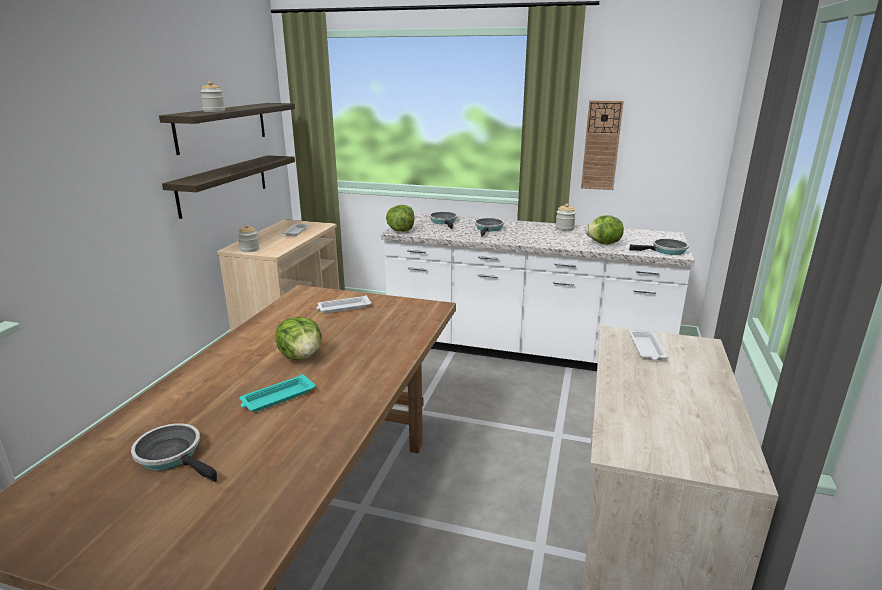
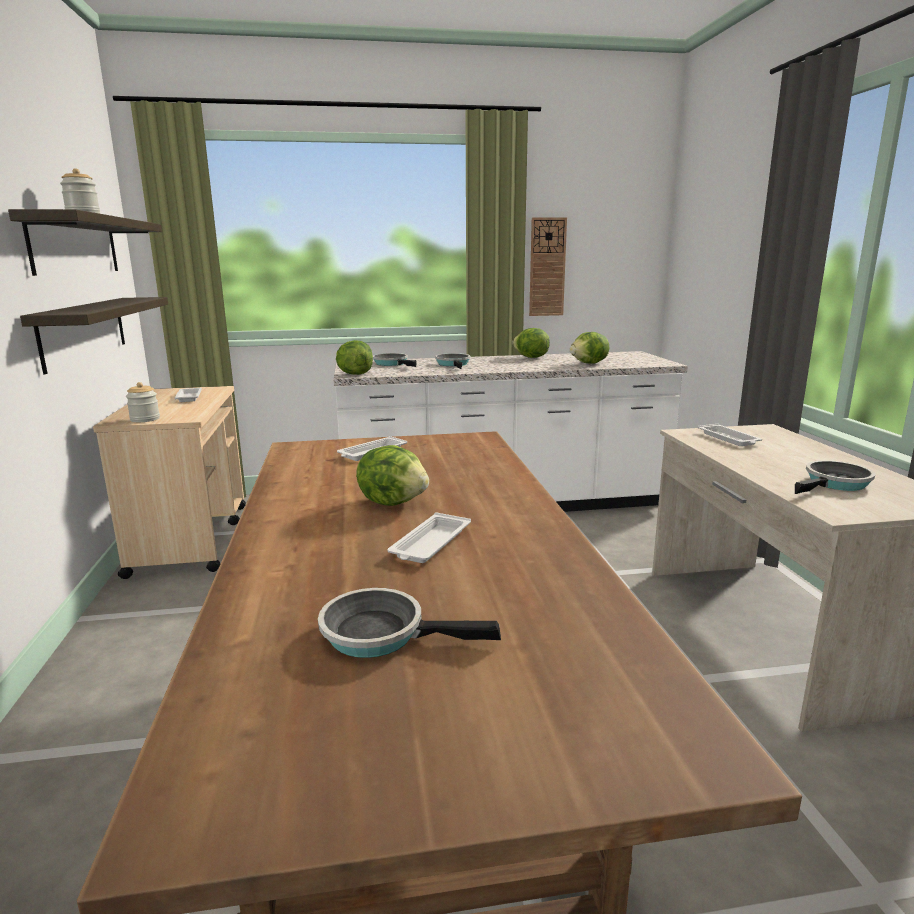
camera: 25 degrees left, 5 degrees down
(277, 398) = (430, 544): turquoise tray -> white tray
(564, 228) = (530, 357): jar -> lettuce
(666, 251) = (653, 362): frying pan -> frying pan (835, 483)

